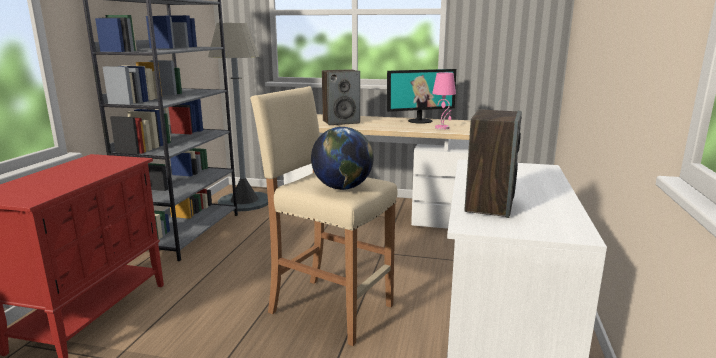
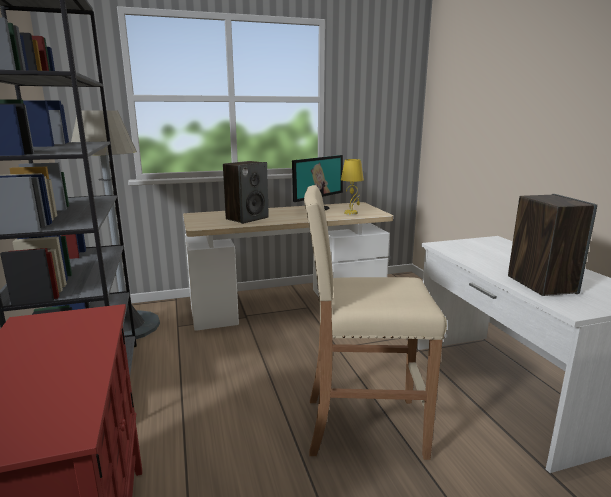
camera: 30 degrees left, 0 degrees up
(342, 188) = (399, 295): globe -> none
(442, 128) = (351, 213): pink table lamp -> yellow table lamp

